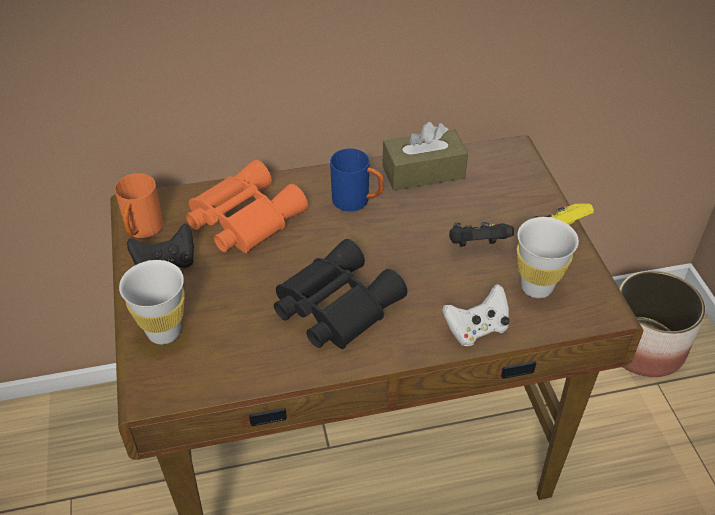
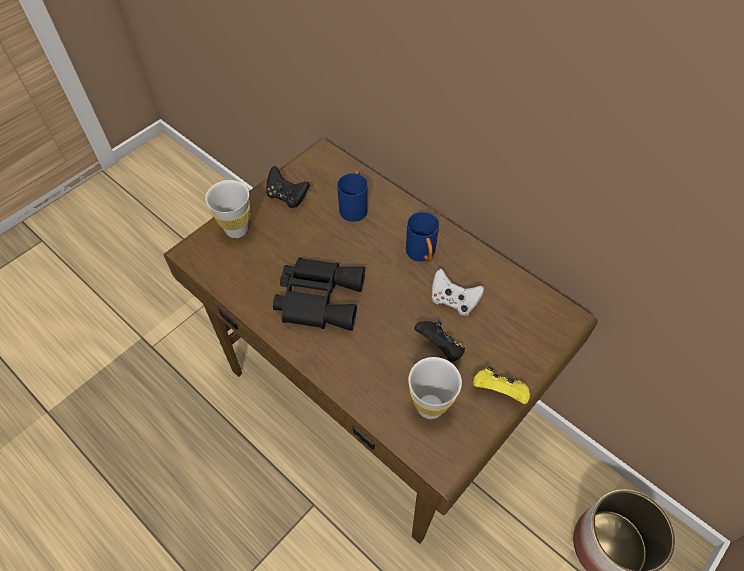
camera: 55 degrees right, 10 degrees up
(142, 231) = (303, 169): orange mug -> none
(242, 218) = (354, 206): orange binoculars -> blue mug
(423, 172) = (487, 275): brown tissue box -> none
(476, 329) = (360, 389): white game controller -> white game controller (453, 301)

